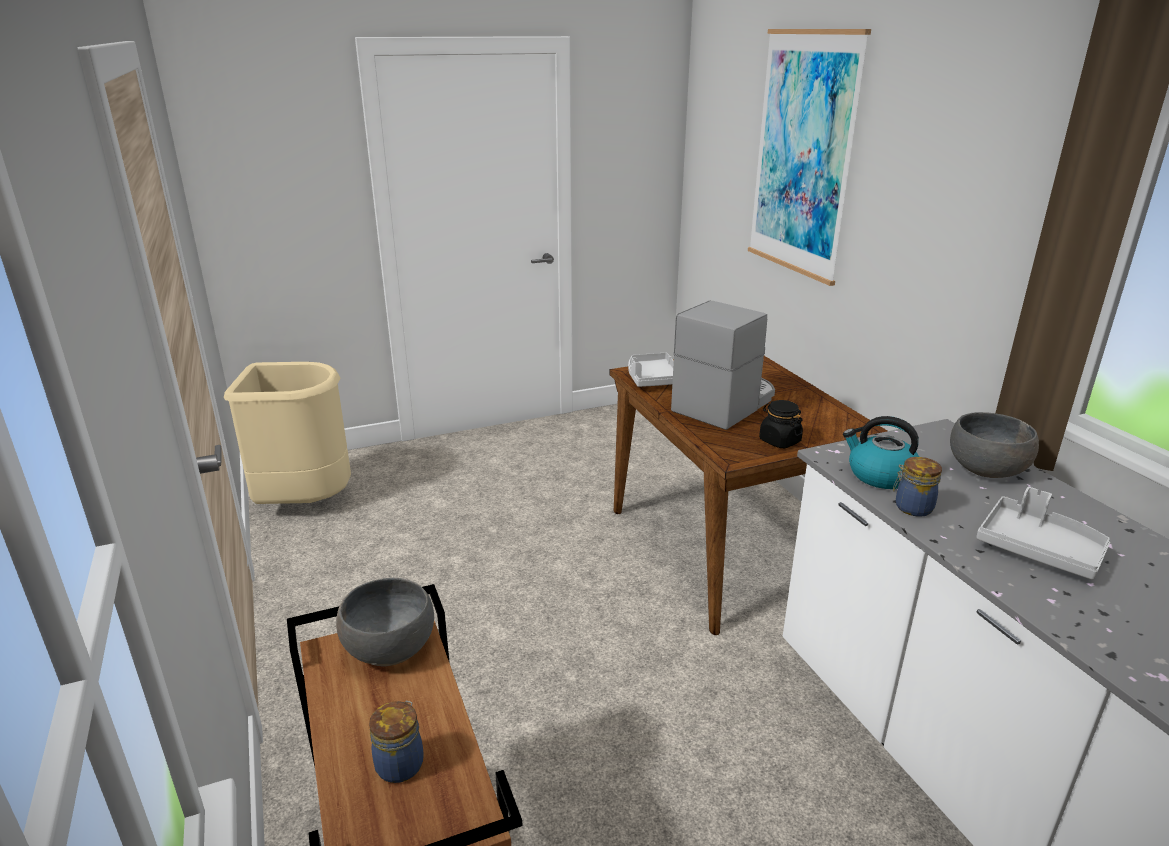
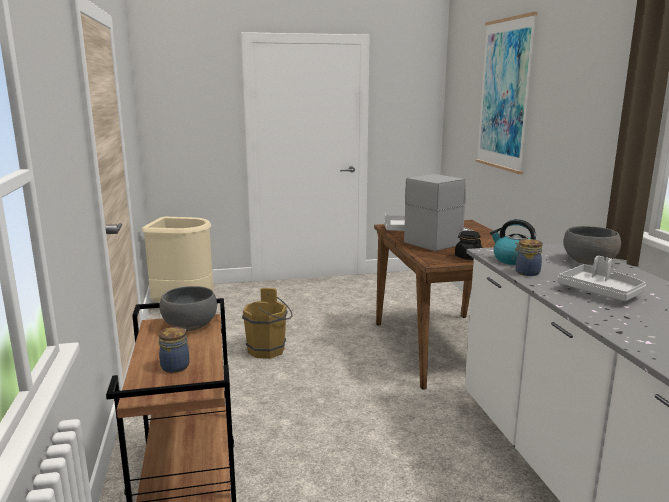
camera: 10 degrees right, 10 degrees down
(466, 582) = (269, 350): none -> brown bucket

